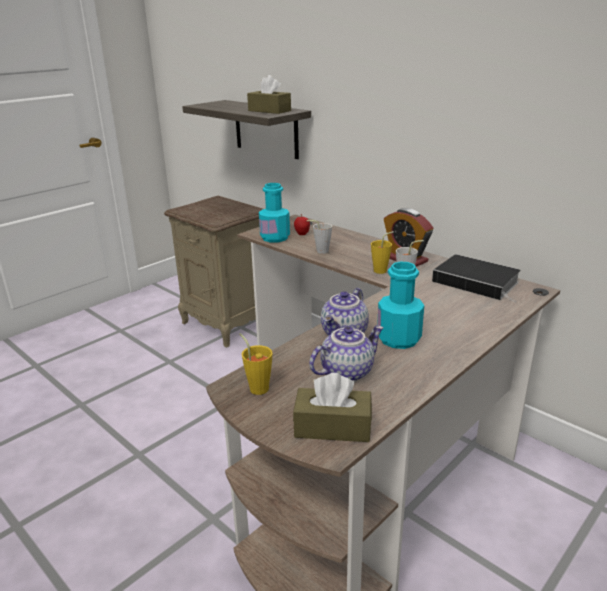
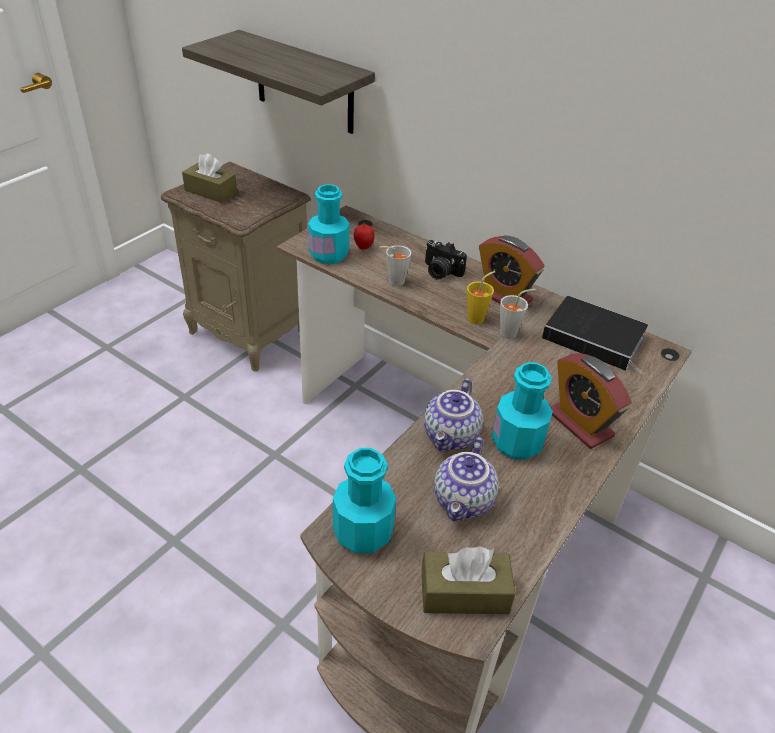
camera: 10 degrees left, 15 degrees up
(257, 386) = (363, 532): yellow cup -> turquoise bottle
(269, 111) = (316, 72): brown tissue box -> brown tissue box (211, 191)
(346, 371) = (464, 501): teapot -> teapot turned 150 degrees clockwise
(358, 246) = (440, 272): none -> camera
(455, 329) = (580, 424): none -> alarm clock

